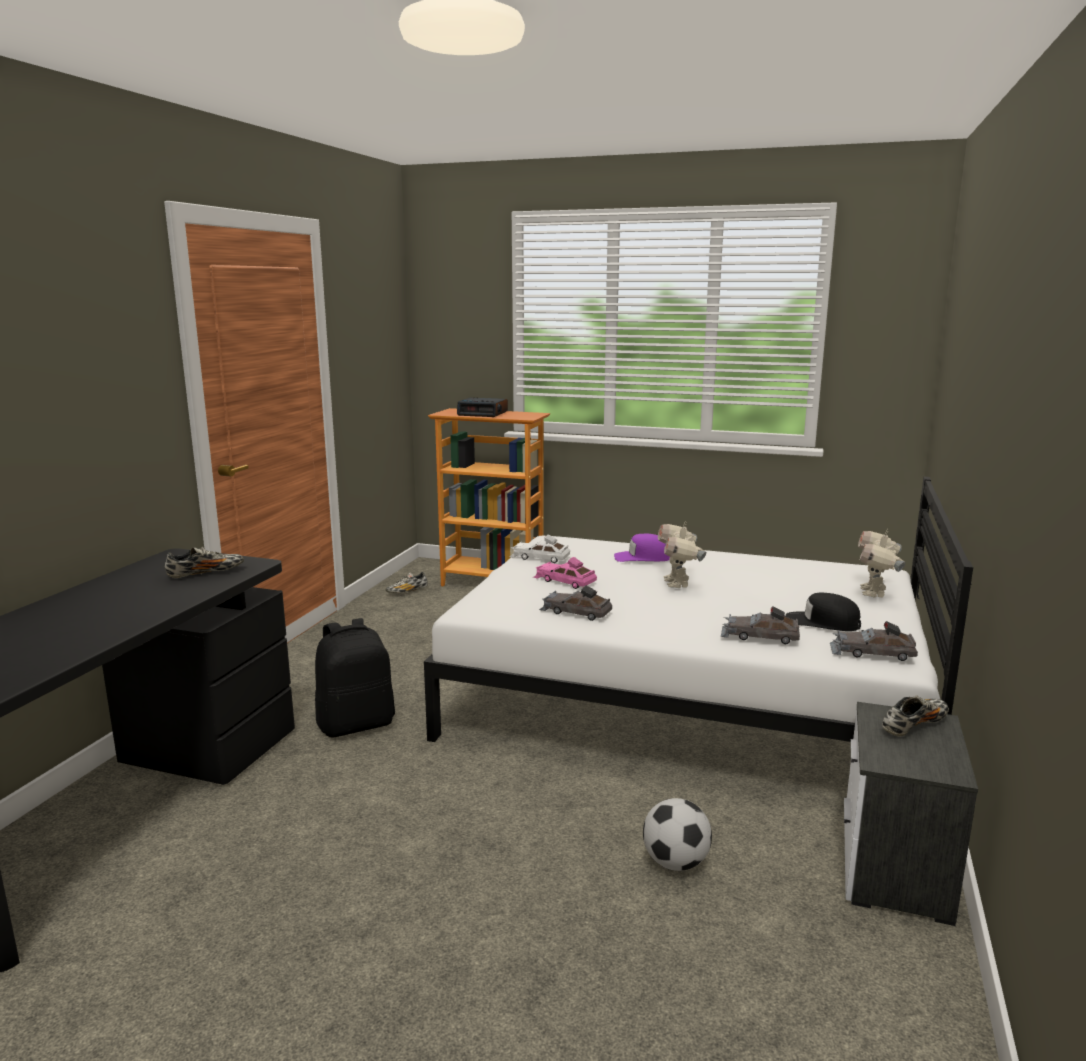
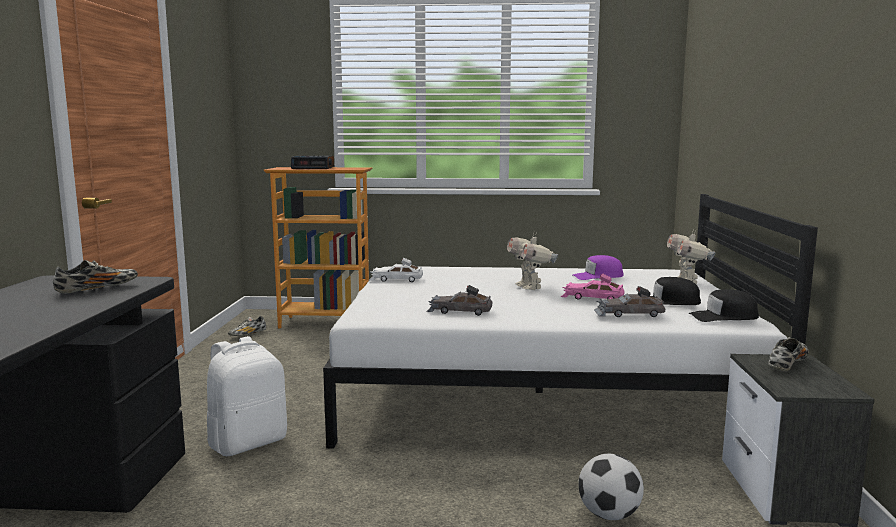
camera: 15 degrees left, 5 degrees down
(356, 724) = (248, 443): black backpack -> white backpack
(564, 581) = (431, 292): pink toy car -> pink toy car (592, 298)
(642, 557) = (485, 274): purple cap -> purple cap (597, 276)
(871, 652) = (723, 317): grey toy car -> black cap

